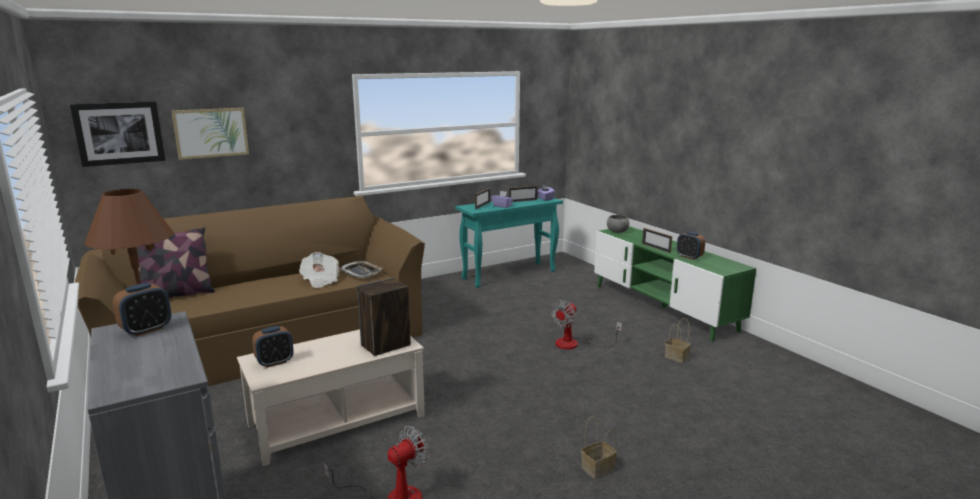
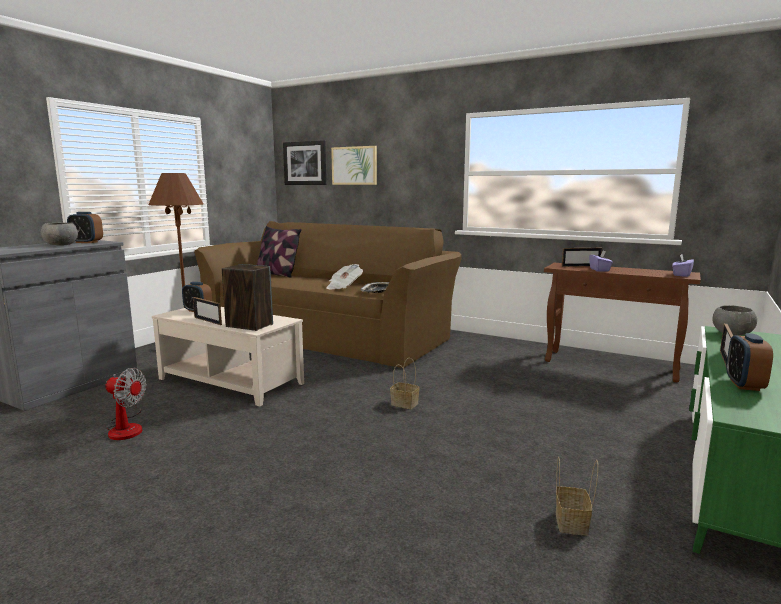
camera: 60 degrees right, 5 degrees down
(154, 345) = (60, 245): none -> grey bowl
(509, 274) = (611, 365): turquoise console table -> brown console table
(523, 201) = (644, 271): picture frame -> picture frame (207, 321)
(575, 344) = (494, 438): fan -> none
(597, 469) = (205, 516): basket -> basket (403, 404)

